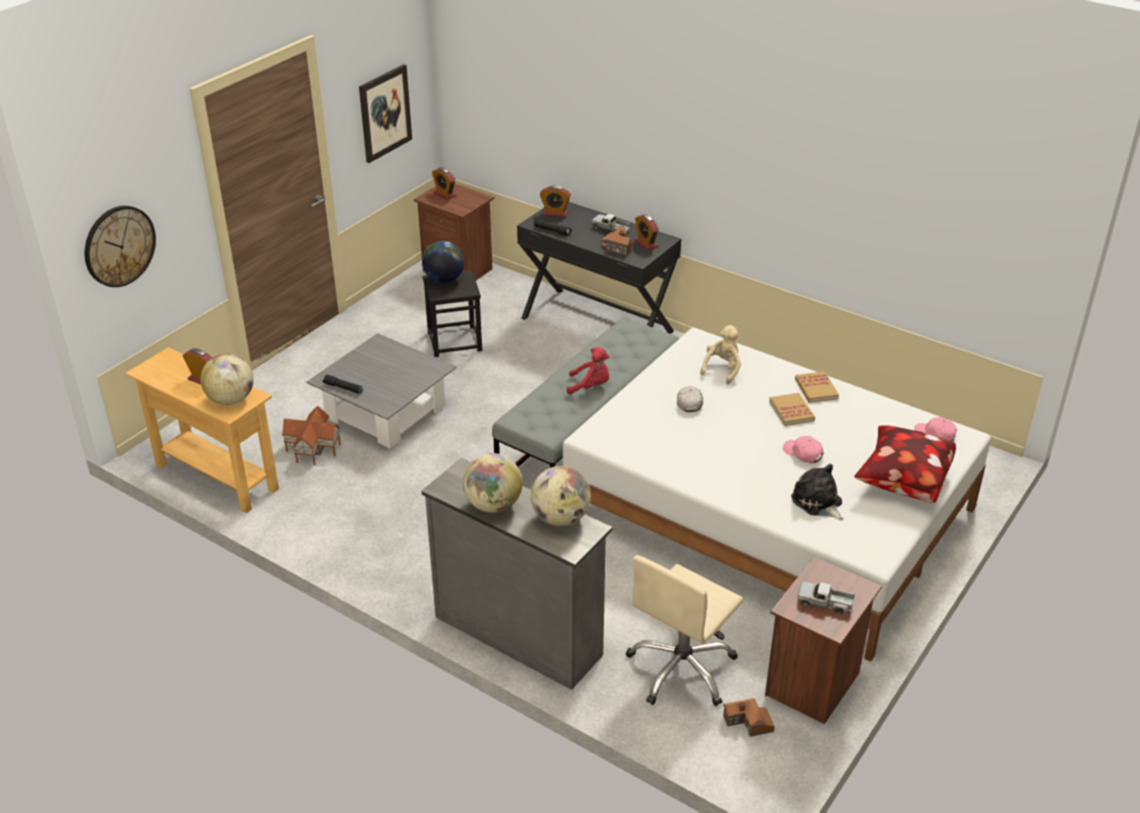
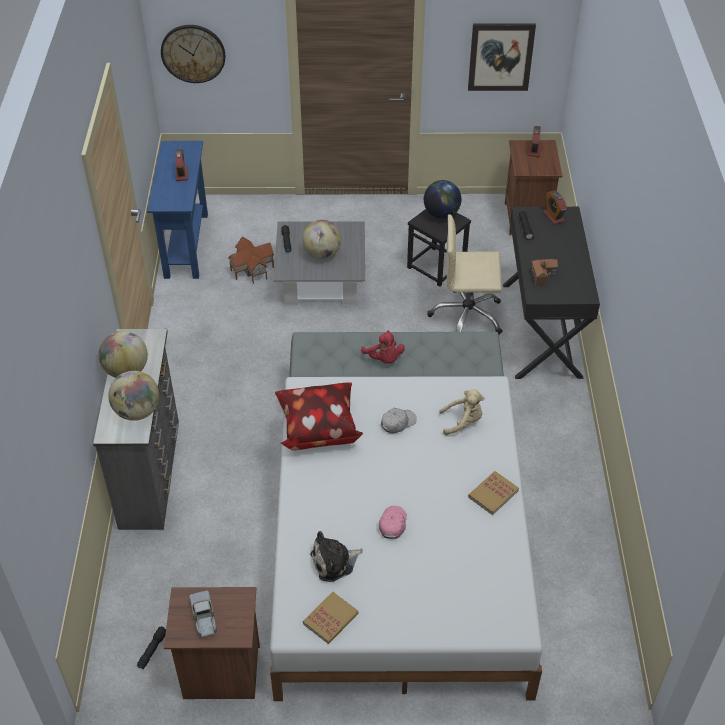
camera: 55 degrees right, 10 degrees up
(216, 477) = (186, 245): beige console table -> blue console table
(231, 399) = (171, 197): globe -> globe (322, 254)
(611, 229) = (566, 257): toy truck -> none
(646, 243) = (567, 287): alarm clock -> none
(682, 669) = (181, 582): beige office chair -> beige office chair (467, 317)
(748, 723) = (152, 649): toy house -> black flashlight
(791, 411) = (445, 491): book -> book (330, 619)
(818, 502) = (334, 562): plush toy -> plush toy turned 135 degrees counterclockwise
(901, 483) = (408, 609): pillow -> pillow (317, 429)
(935, 435) = (501, 606): pink cap -> none

